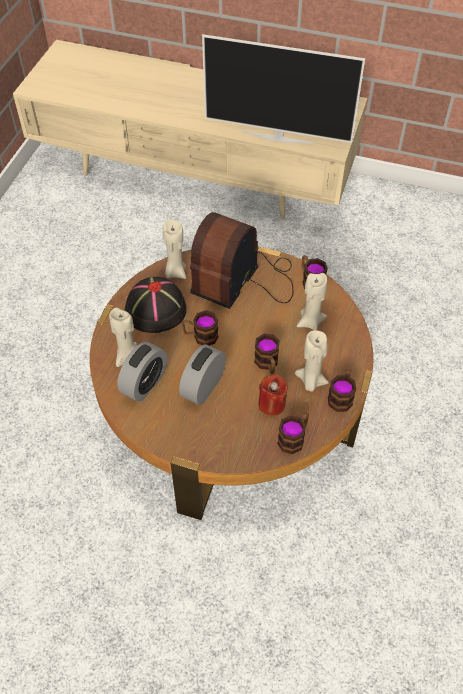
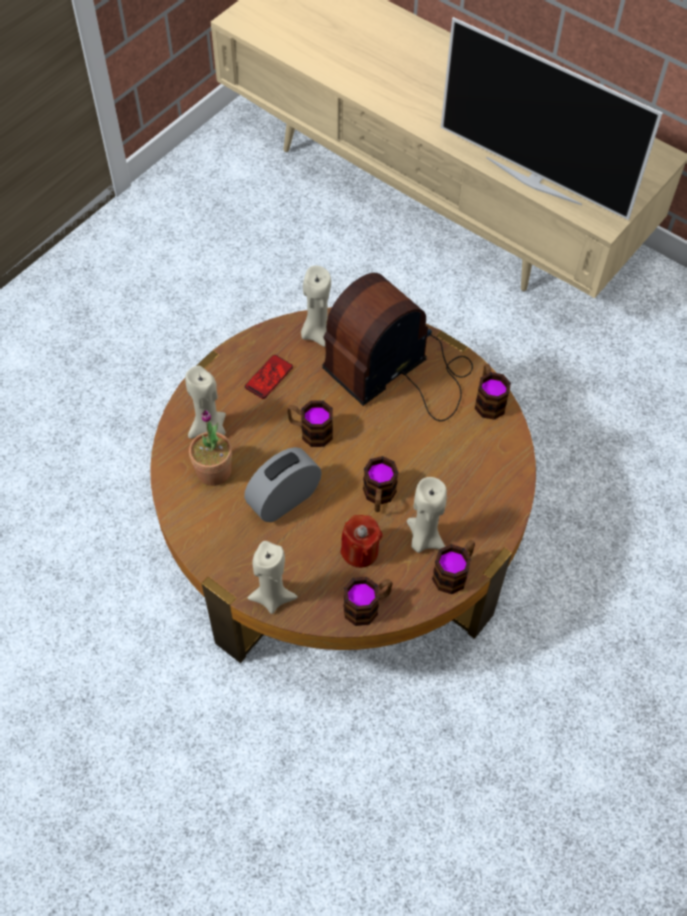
camera: 20 degrees right, 5 degrees up
(144, 384) = (213, 471): alarm clock -> potted plant
(155, 310) = (269, 377): black hat -> phone
(310, 322) = (461, 457): beige candle -> beige candle (272, 596)

